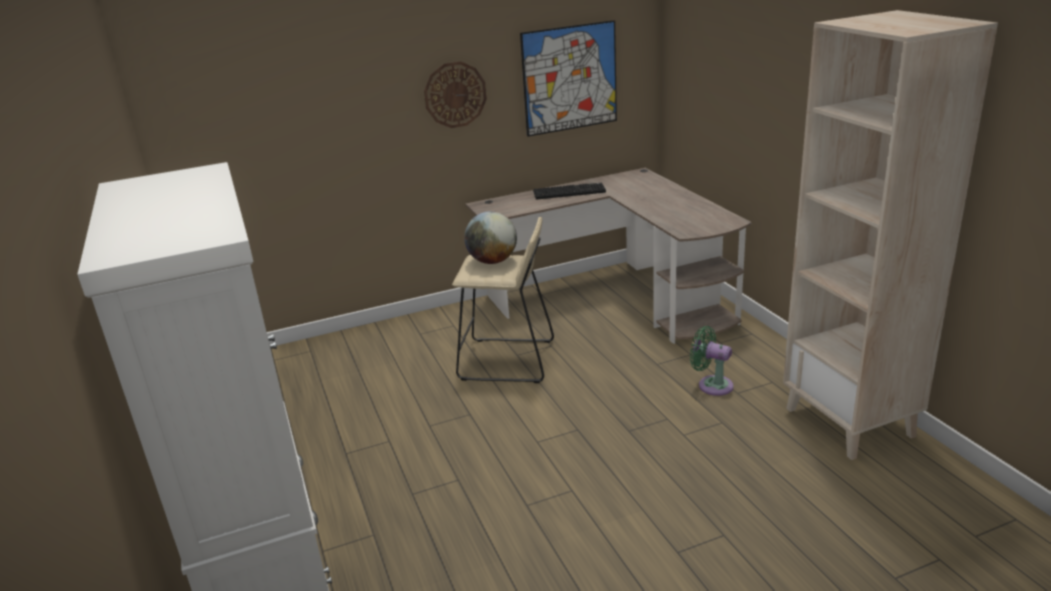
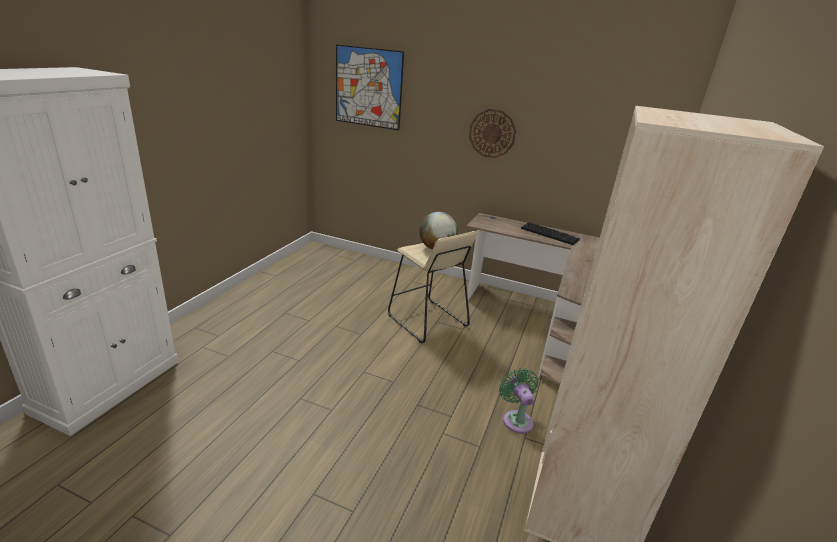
camera: 40 degrees right, 0 degrees up
(570, 78) = (587, 149): picture -> picture (368, 87)

